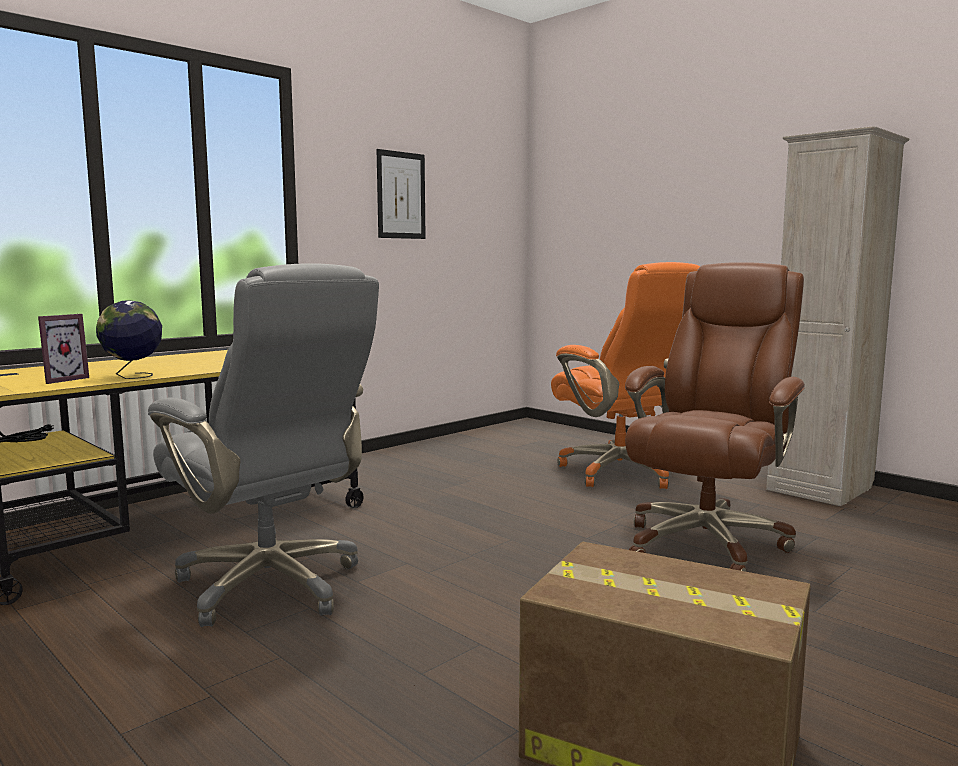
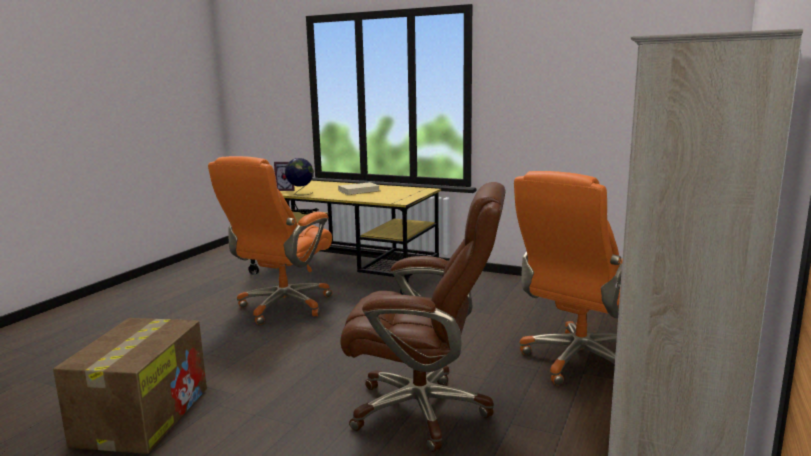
camera: 70 degrees right, 5 degrees up
(203, 360) = (359, 191): none -> beige book
(271, 589) = (282, 308): grey office chair -> orange office chair
(401, 195) = (564, 83): picture -> none

